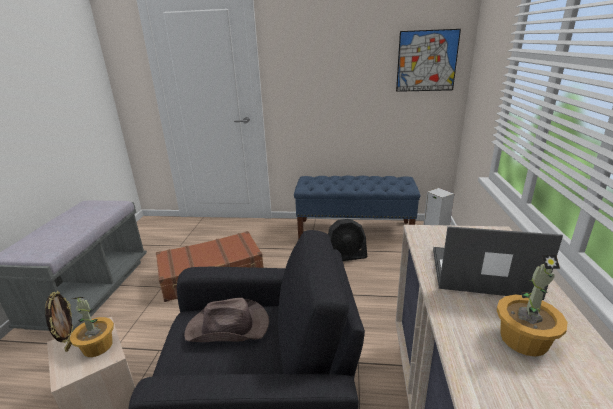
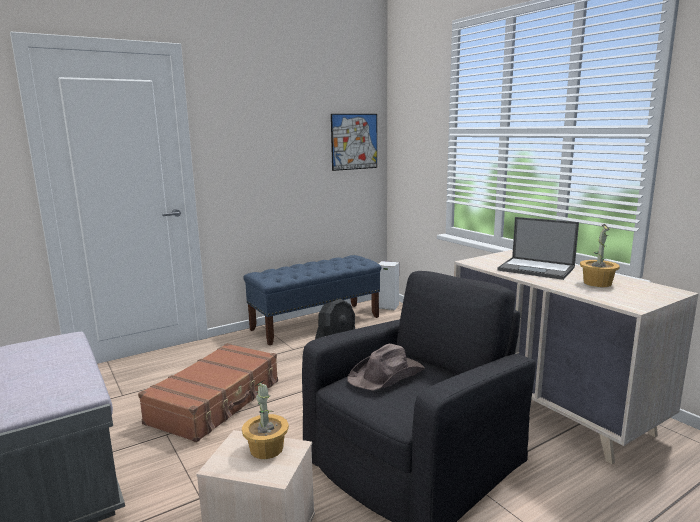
camera: 40 degrees left, 10 degrees down
(70, 343) = (229, 461): picture frame -> none
(480, 273) = (537, 269): laptop -> laptop turned 120 degrees counterclockwise

